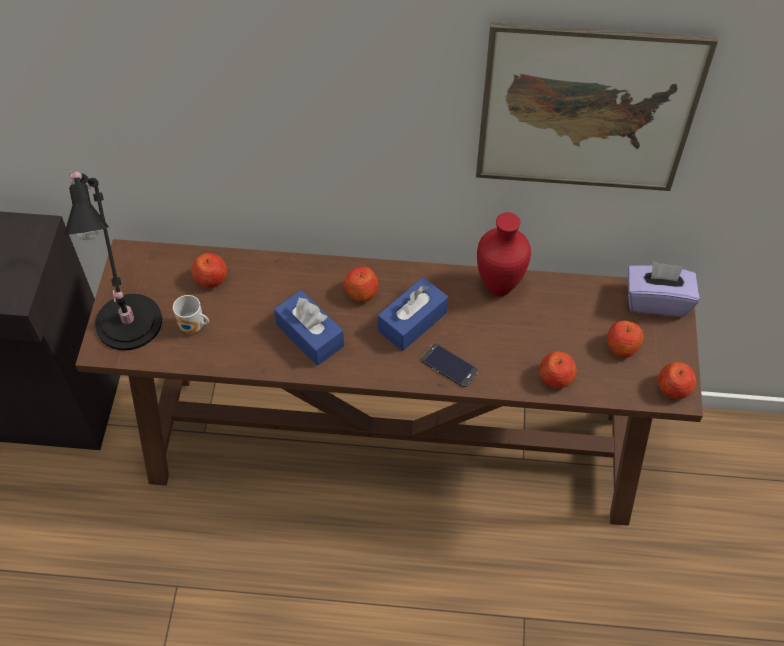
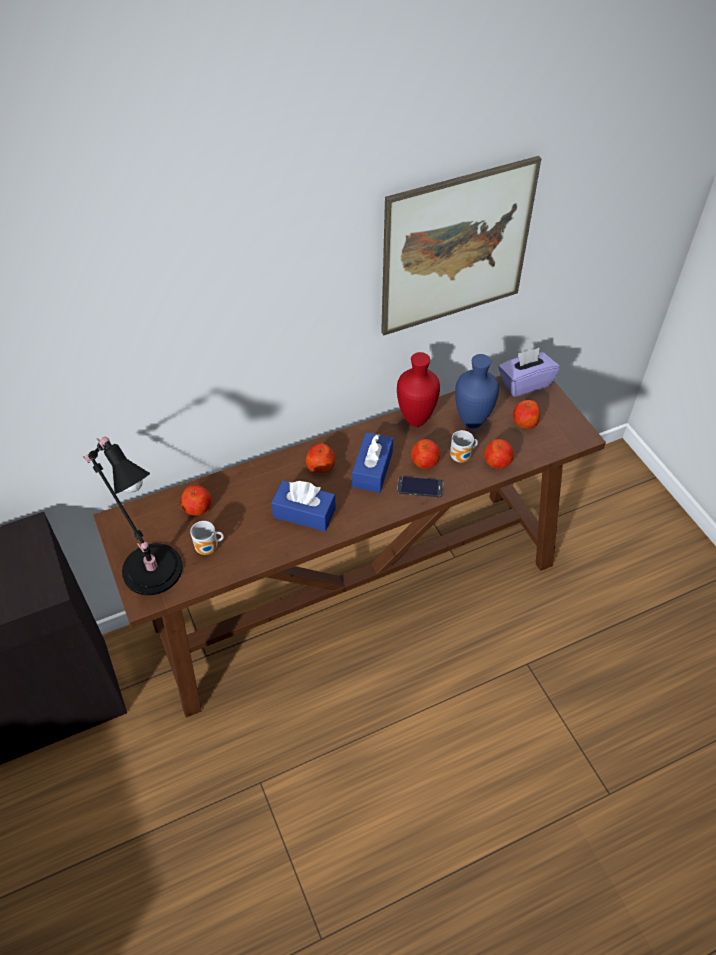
camera: 30 degrees left, 5 degrees down
(519, 354) = (462, 458): none -> mug
(562, 317) = (472, 420): none -> blue vase
(673, 388) = (576, 433): apple -> apple (425, 462)

